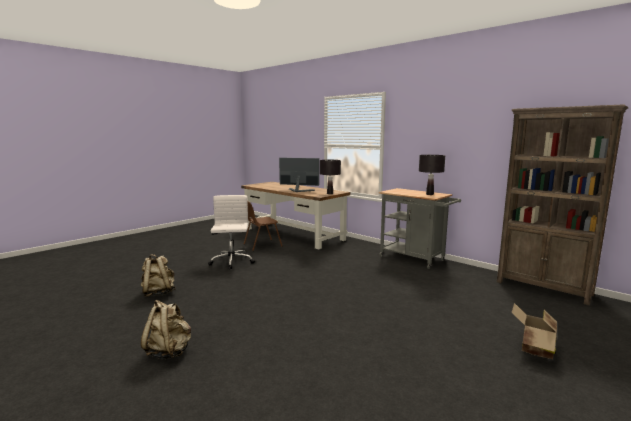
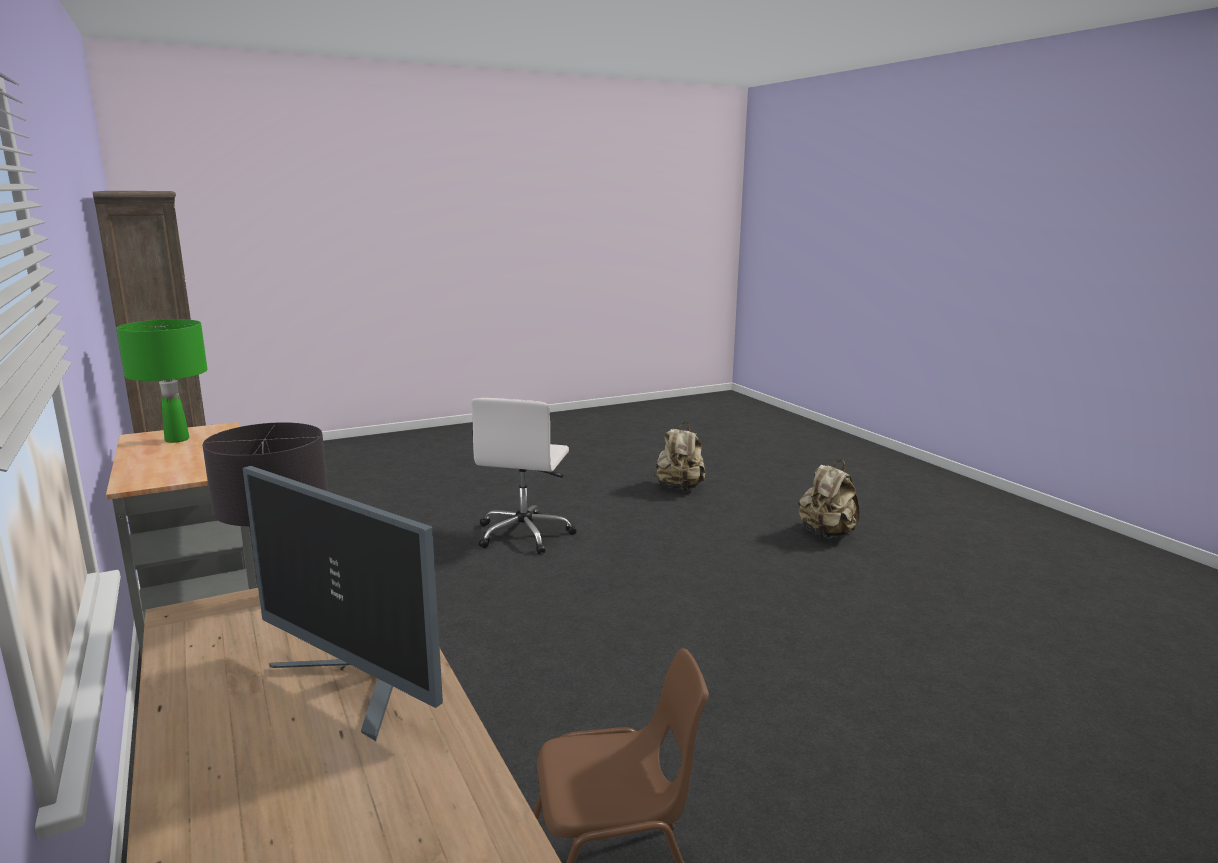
camera: 160 degrees left, 5 degrees up
(158, 293) = (923, 644): beige backpack -> beige backpack (680, 488)
(231, 262) = (759, 749): white office chair -> white office chair (524, 534)
(430, 194) = (177, 439): black table lamp -> green table lamp
(533, 349) = (409, 476): cardboard box -> none

